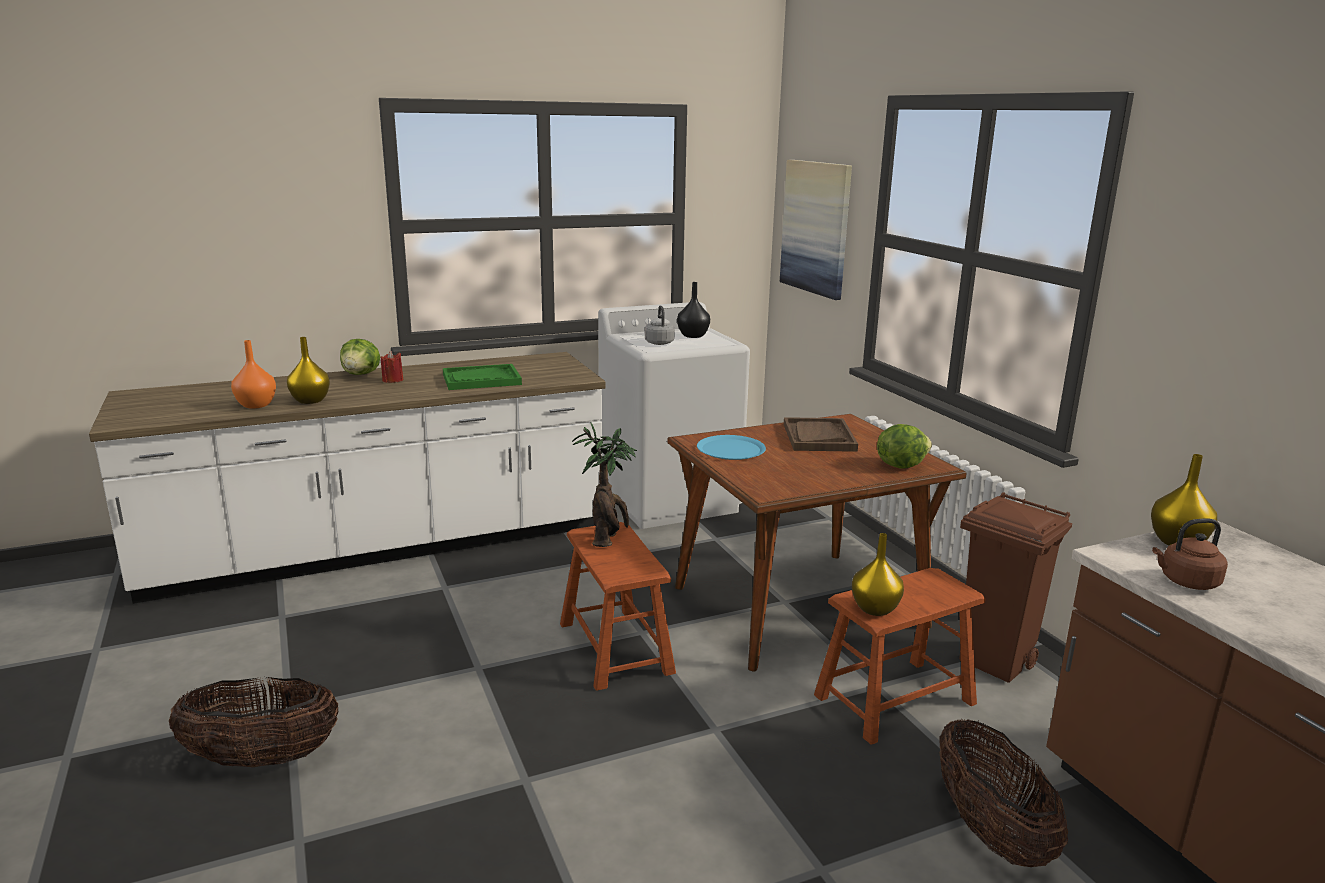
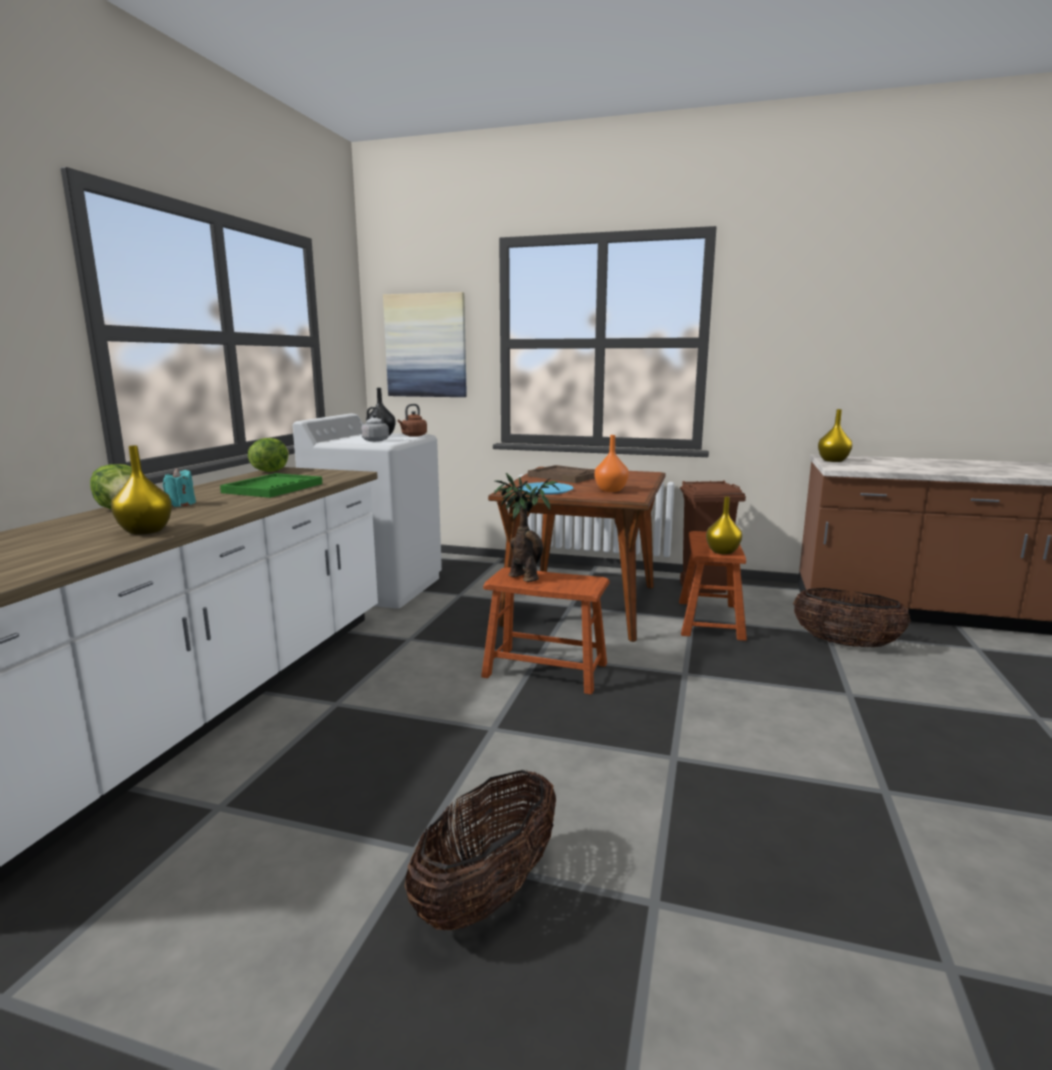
camera: 50 degrees left, 5 degrees down
(255, 405) = (84, 548): orange vase -> orange vase (611, 490)
(392, 380) = (181, 504): red candle -> turquoise candle
(900, 465) = (638, 476): lettuce -> lettuce (270, 471)
(1186, 582) = (877, 467): brown kettle -> brown kettle (413, 436)

